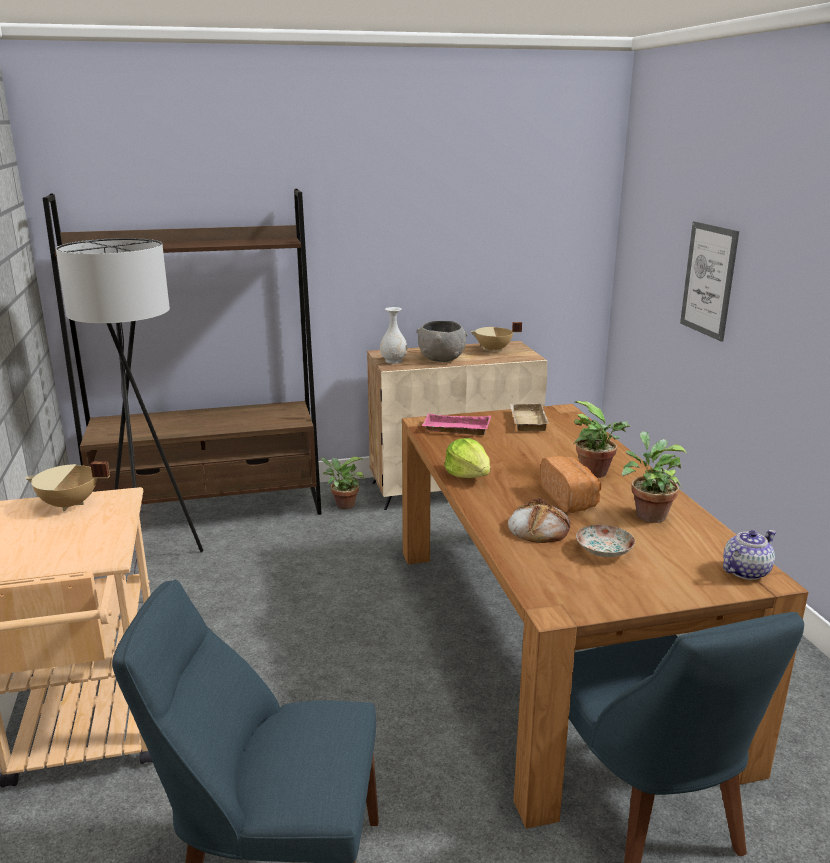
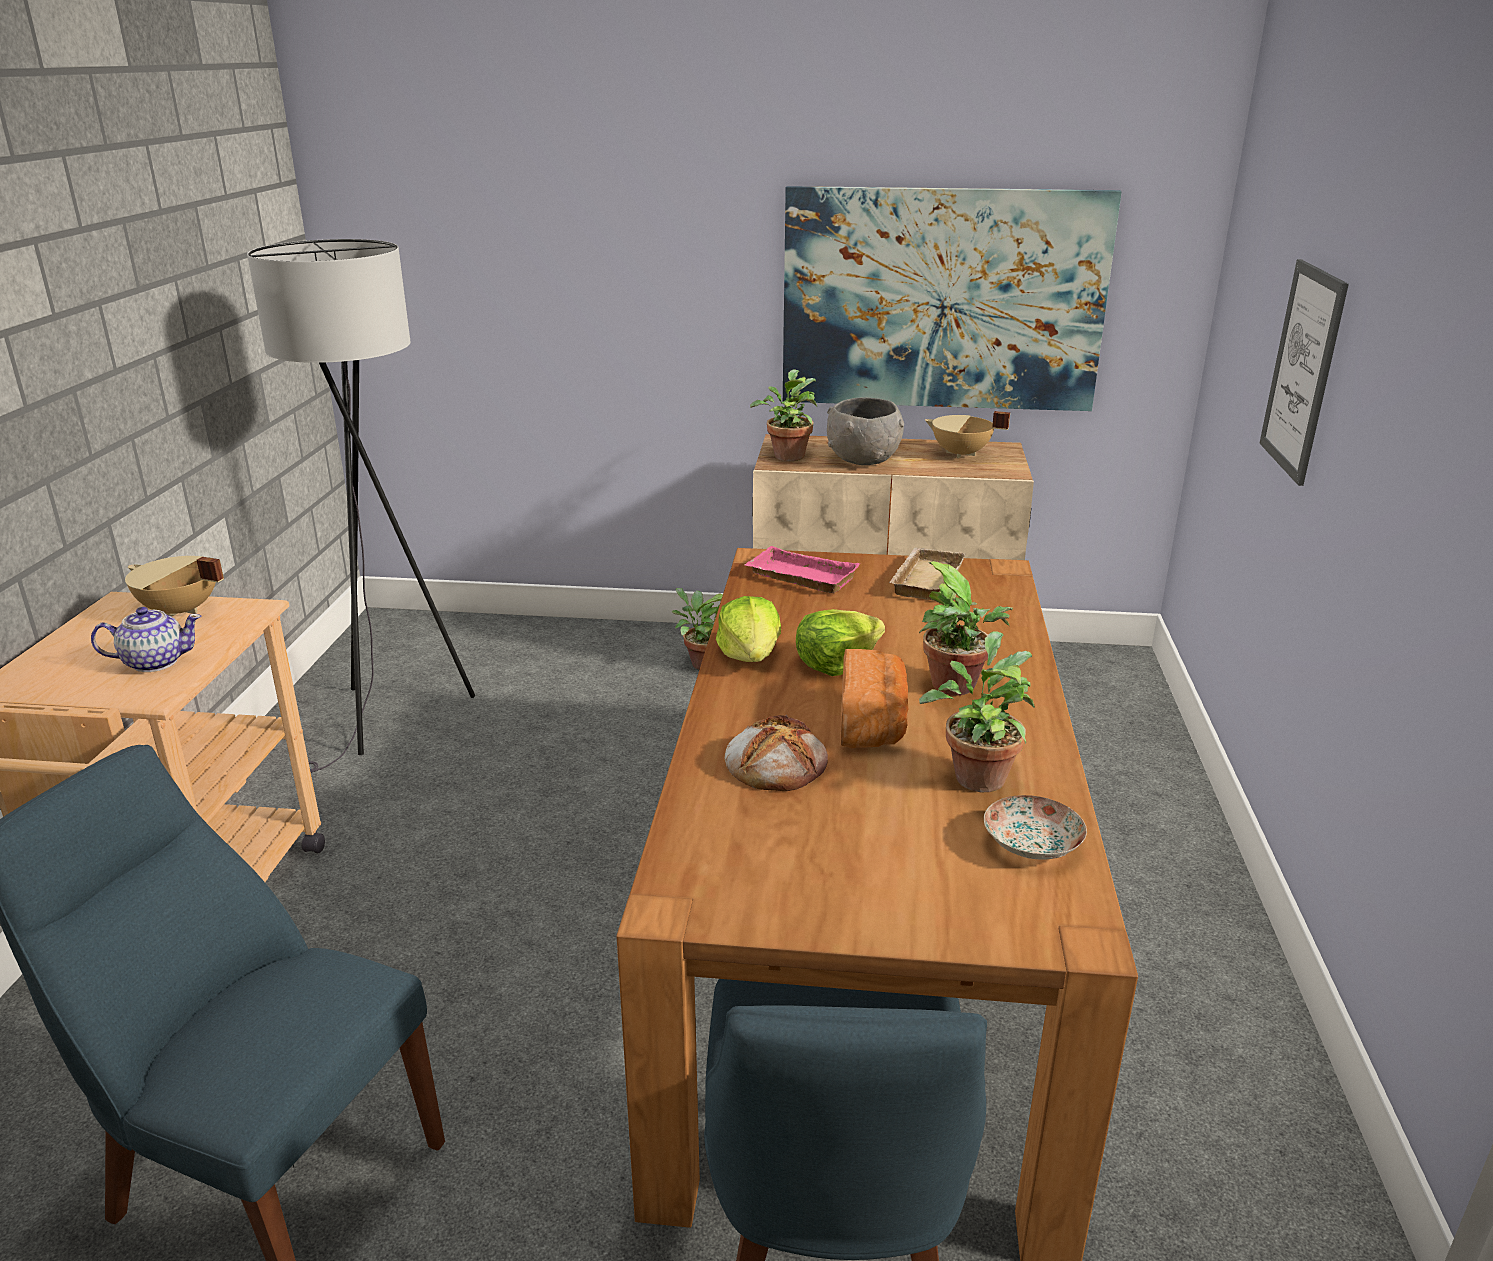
camera: 20 degrees right, 5 degrees up
(210, 510) = (521, 640): brown bookcase -> none
(394, 361) = (788, 455): white vase -> potted plant
(469, 259) = (942, 300): none -> picture
(520, 471) = (836, 663): none -> lettuce
(604, 550) = (845, 822): plate -> plate (1032, 843)
(745, 571) = (1052, 912): teapot -> teapot (154, 662)

